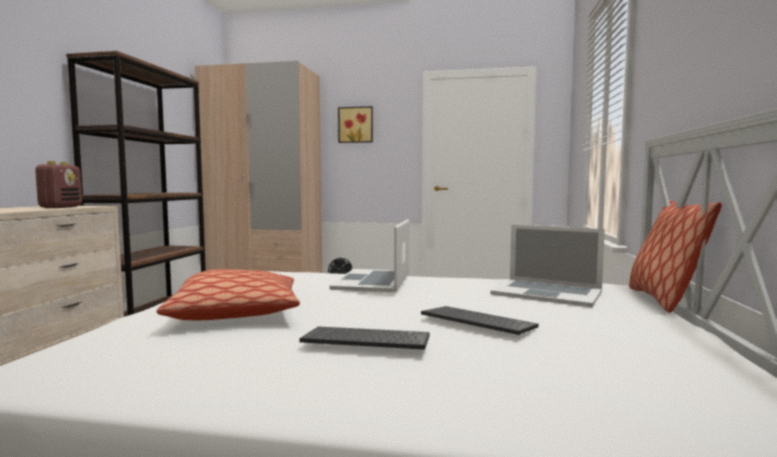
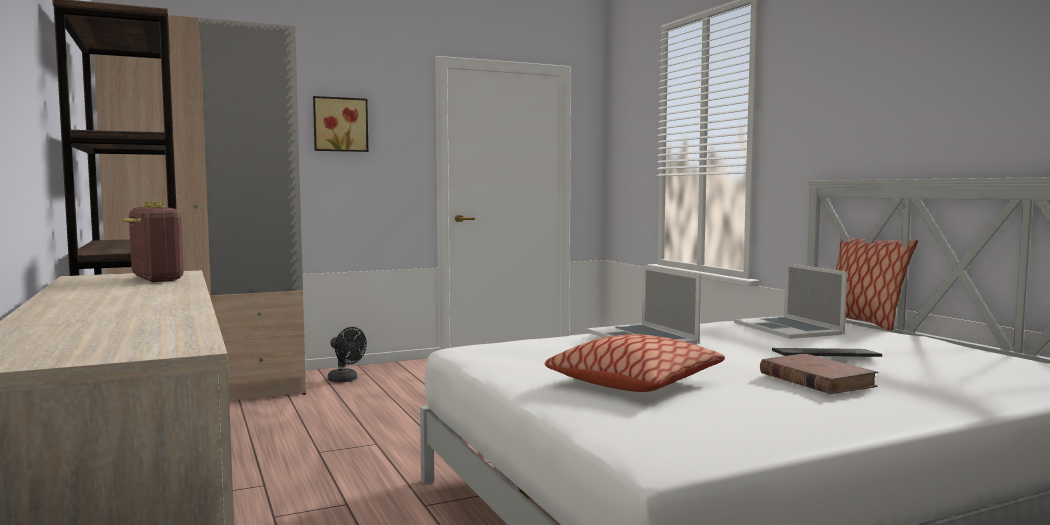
camera: 35 degrees left, 0 degrees up
(364, 342) = (816, 379): keyboard -> brown book
(547, 293) = (788, 328): laptop -> laptop turned 75 degrees clockwise

